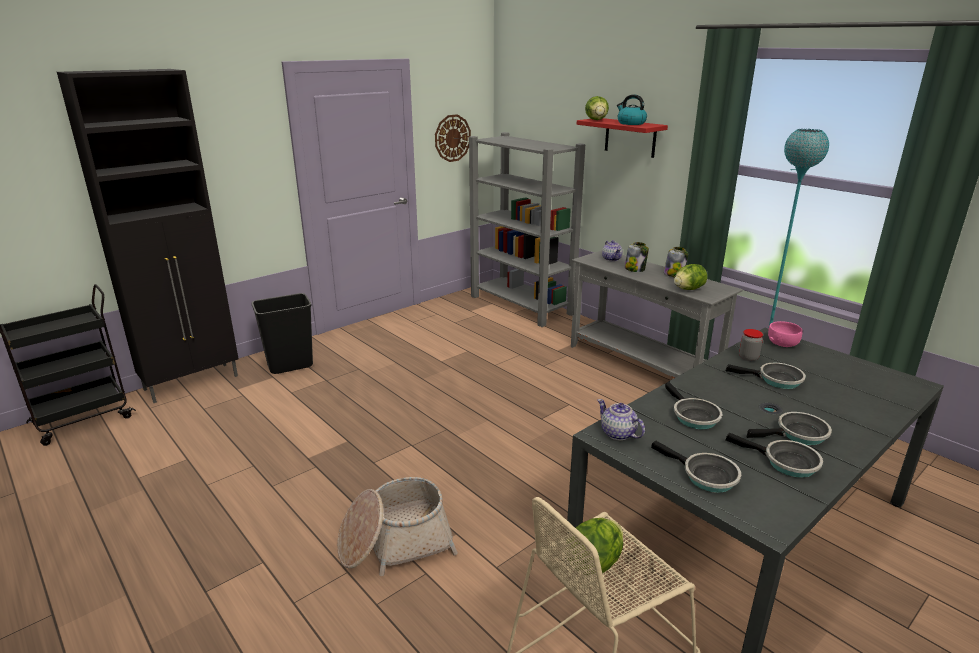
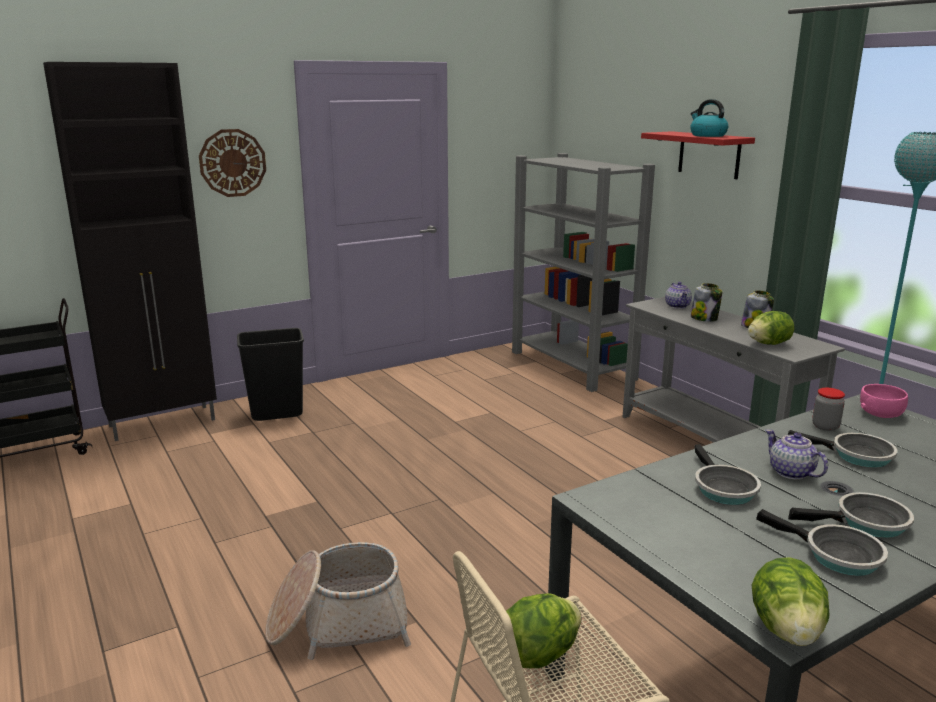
camera: 10 degrees right, 5 degrees down
(452, 138) = (497, 158): wall clock -> wall clock (232, 163)
(596, 120) = (666, 133): lettuce -> lettuce (786, 630)
(618, 434) = (612, 500): teapot -> teapot (791, 473)
(705, 476) = (714, 560): frying pan -> none

